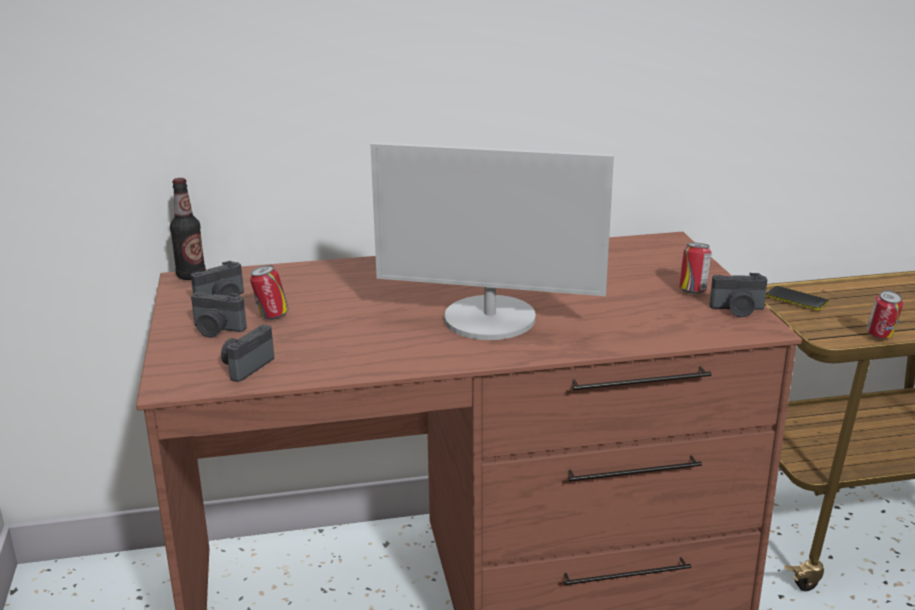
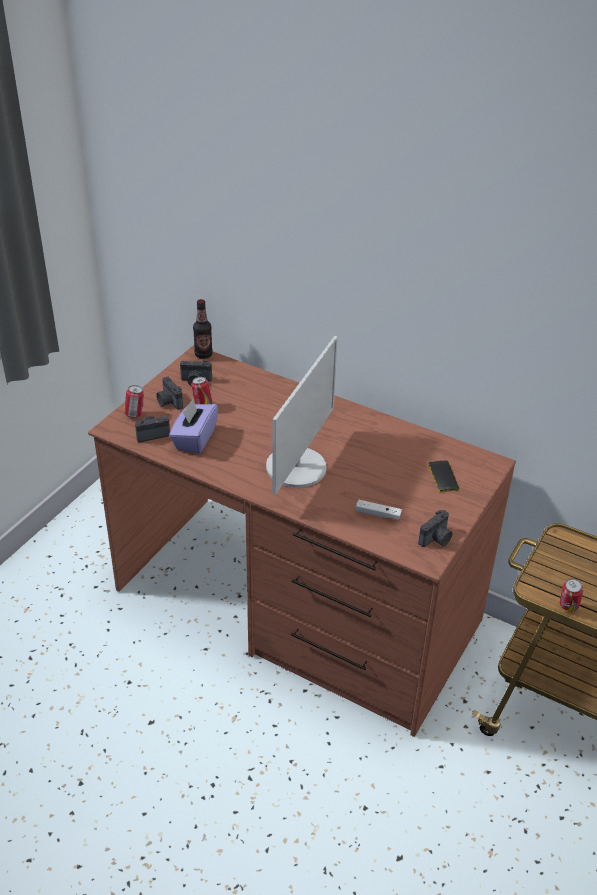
camera: 40 degrees right, 15 degrees up
(315, 348) = (194, 439): none -> purple tissue box
(490, 319) = (297, 467): monitor -> monitor turned 120 degrees counterclockwise
(647, 317) = (378, 514): none -> white game controller
(693, 291) = (435, 511): can -> can (135, 414)
(737, 310) = (436, 539): camera -> camera turned 90 degrees counterclockwise
(796, 299) = (564, 548): phone -> phone (443, 476)

